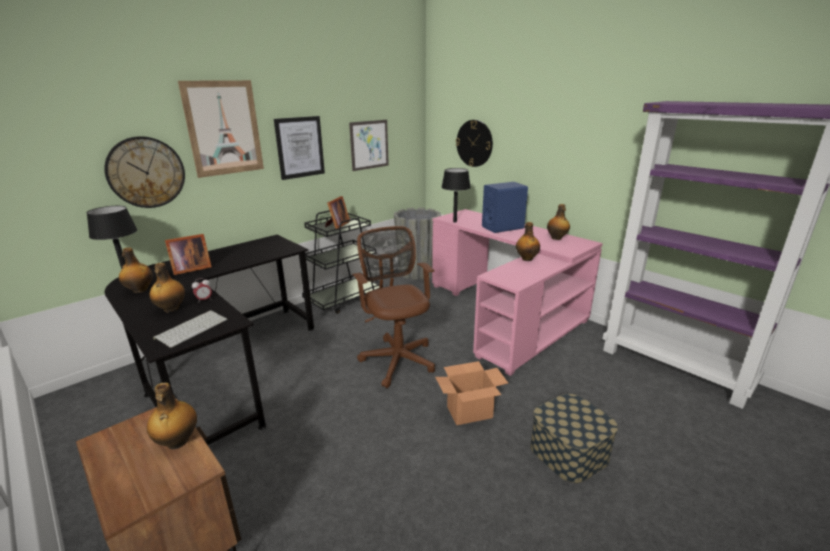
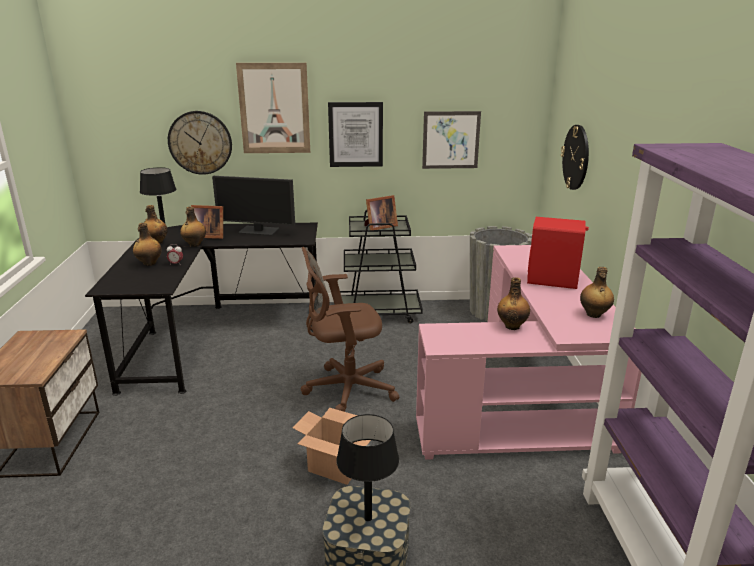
camera: 40 degrees right, 0 degrees up
(177, 442) = (48, 355): bottle -> bottle (194, 244)
(192, 328) = (136, 282): keyboard -> none
(236, 252) = (259, 231): none -> monitor
(397, 358) = (345, 389): brown office chair -> brown office chair turned 120 degrees counterclockwise
(455, 221) = (509, 256): black table lamp -> black table lamp (368, 518)
(502, 227) = (553, 280): blue speaker -> red speaker

